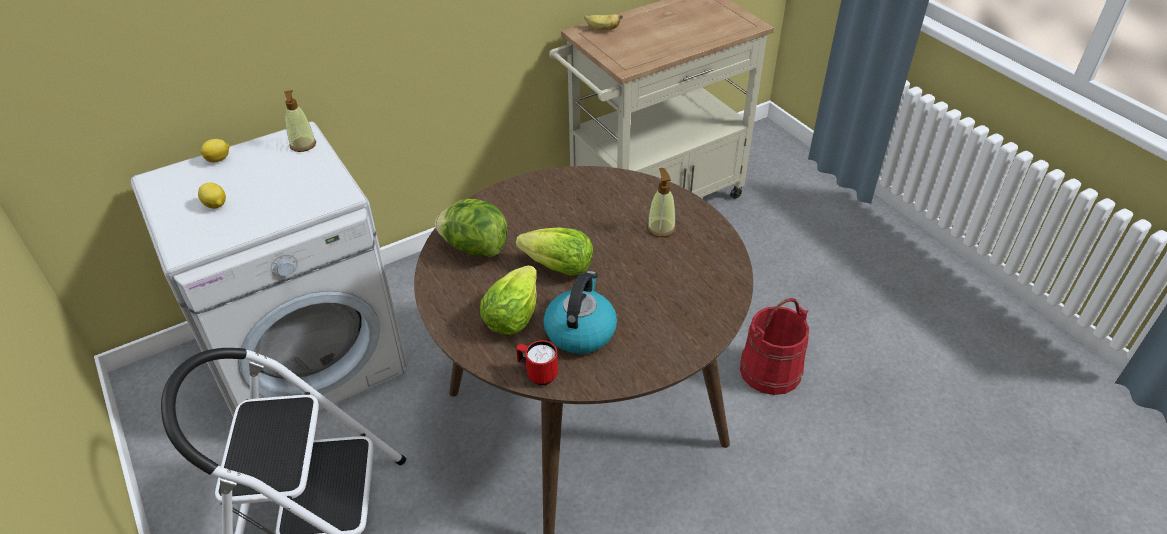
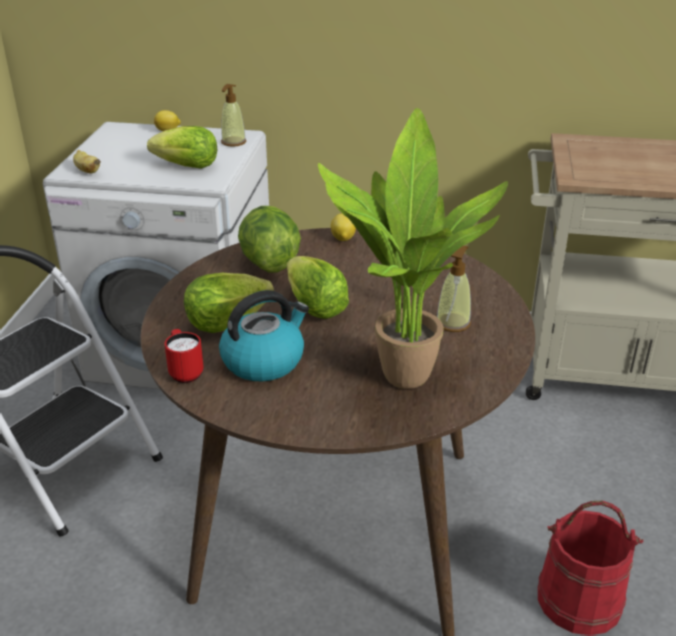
camera: 40 degrees right, 10 degrees down
(215, 205) = (125, 155): lemon -> lemon (342, 239)
(297, 190) = (188, 166): none -> lettuce
(602, 29) = (595, 144): banana -> banana (87, 171)
(677, 289) = (398, 376): none -> potted plant

